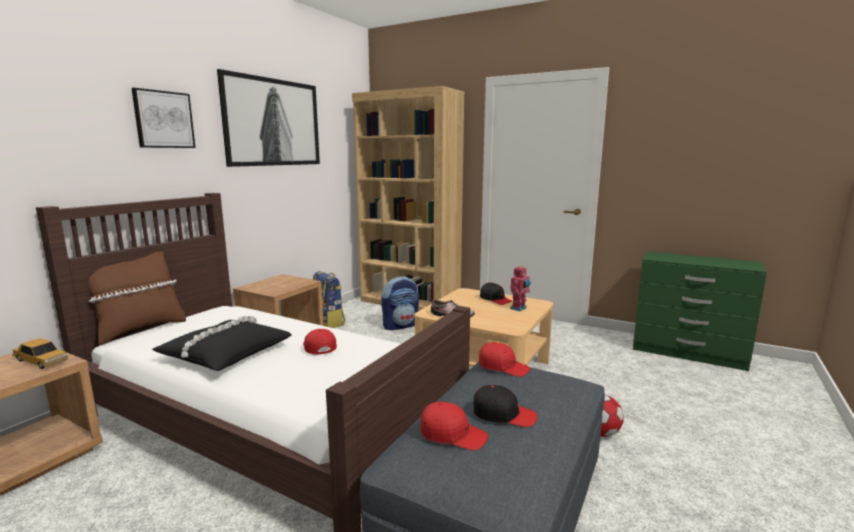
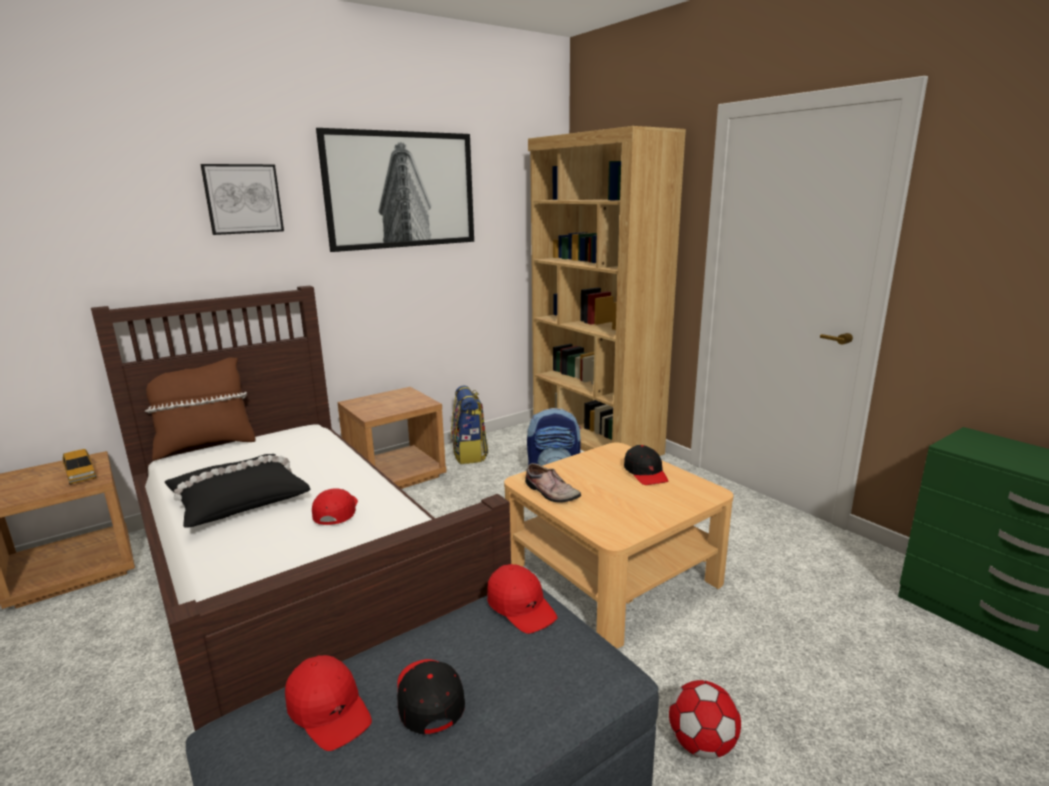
camera: 25 degrees right, 5 degrees up
(503, 414) = (428, 698): black cap -> black cap turned 150 degrees counterclockwise
(519, 308) = (665, 497): toy robot -> none

